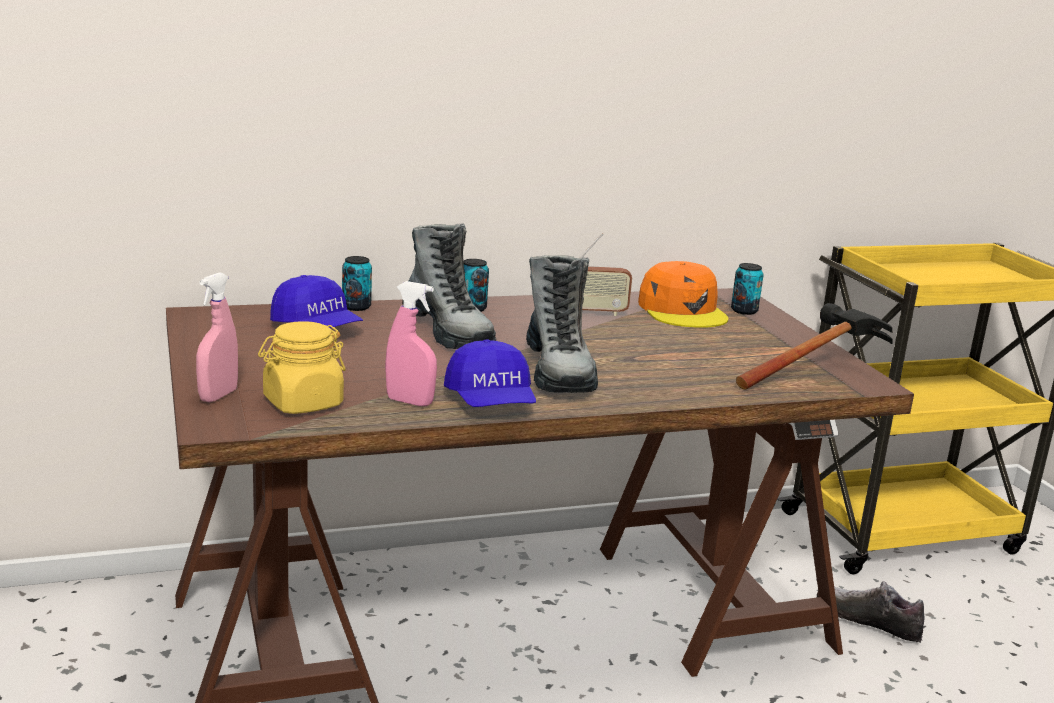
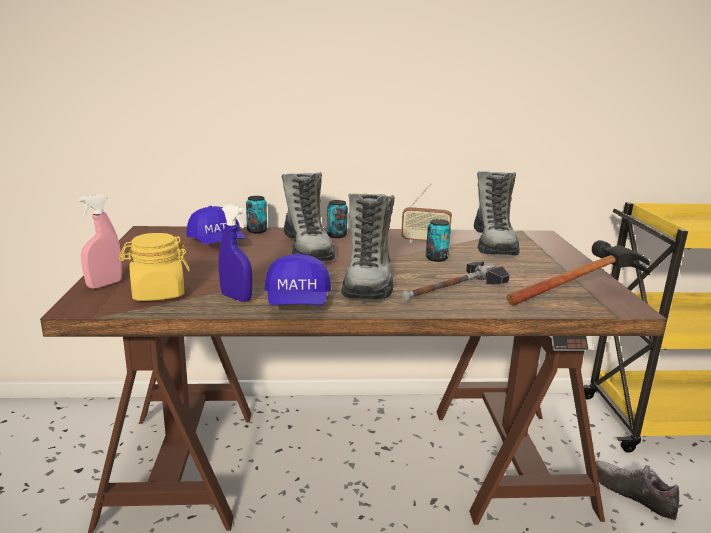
camera: 15 degrees right, 0 degrees up
(409, 402) = (236, 298): pink spray bottle -> blue spray bottle
(667, 374) = (453, 289): none -> hammer
(682, 311) = (493, 244): orange cap -> boot
(744, 311) = (543, 246): can -> can (436, 258)

